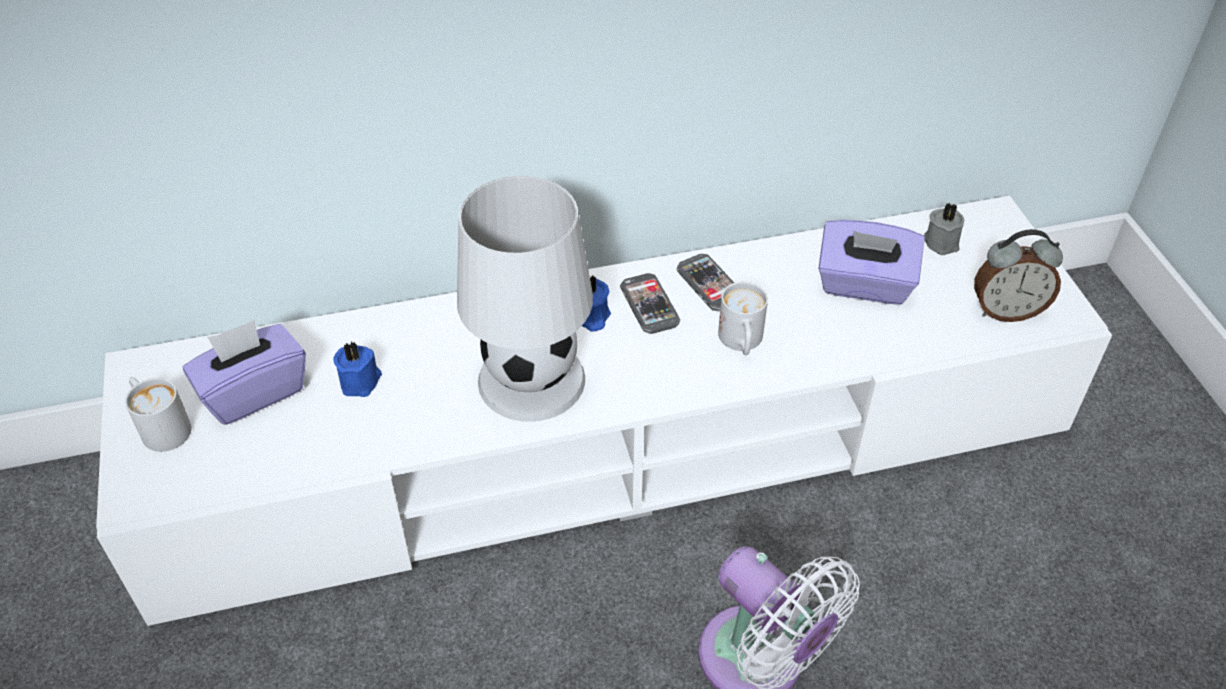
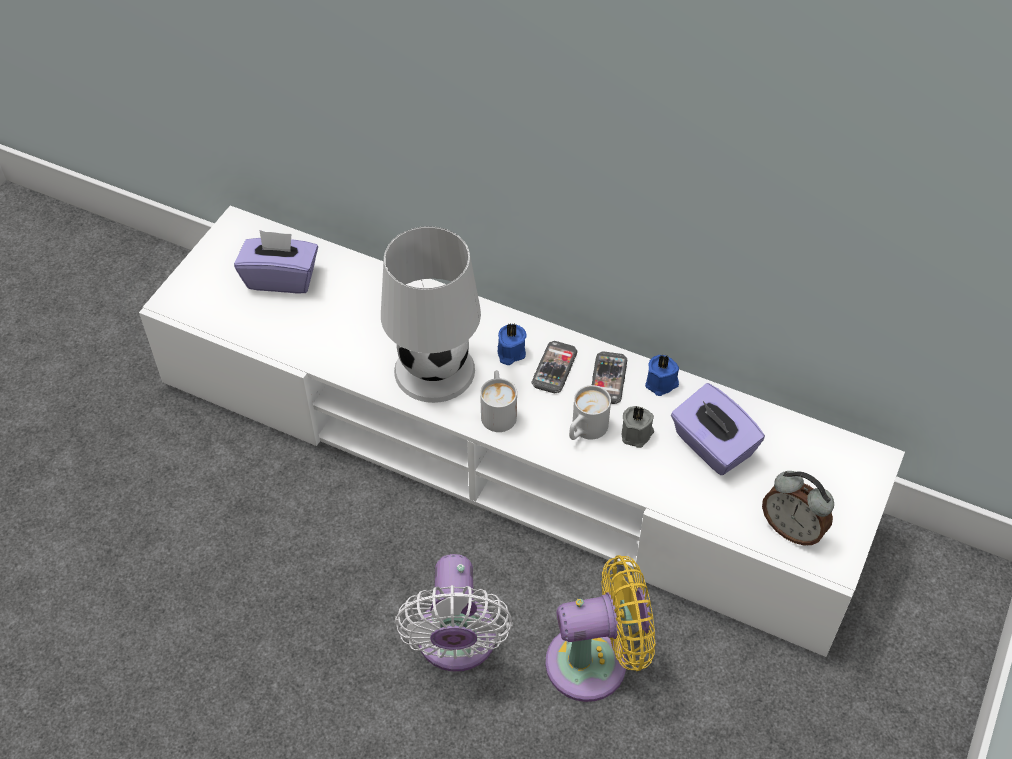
camera: 40 degrees right, 5 degrees up
(161, 426) = (219, 268): white mug -> white mug (498, 411)
(361, 381) = (341, 309): blue candle -> blue candle (662, 383)
(899, 579) = (596, 662): none -> yellow fan
(942, 242) = (807, 452): grey candle -> grey candle (637, 434)

